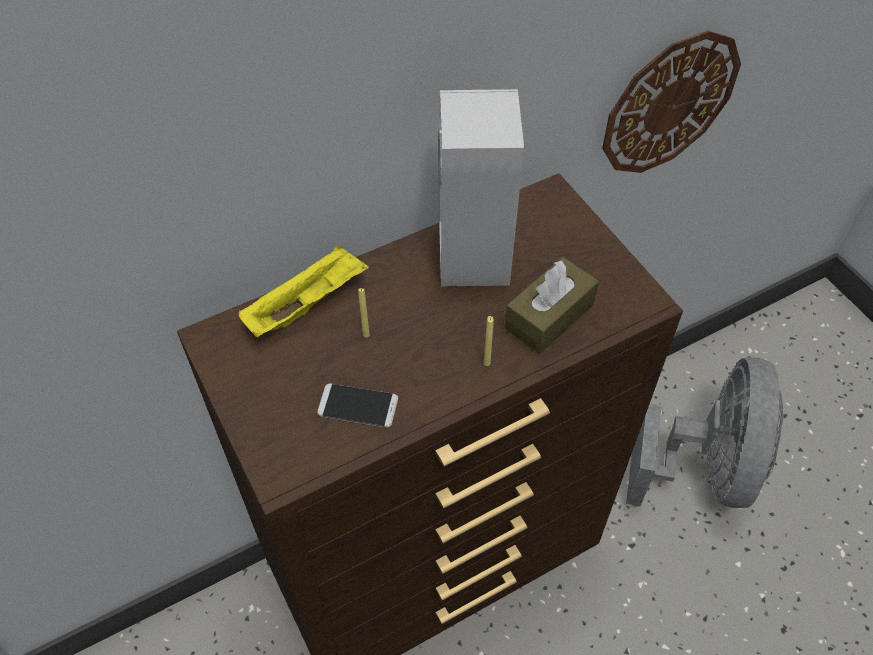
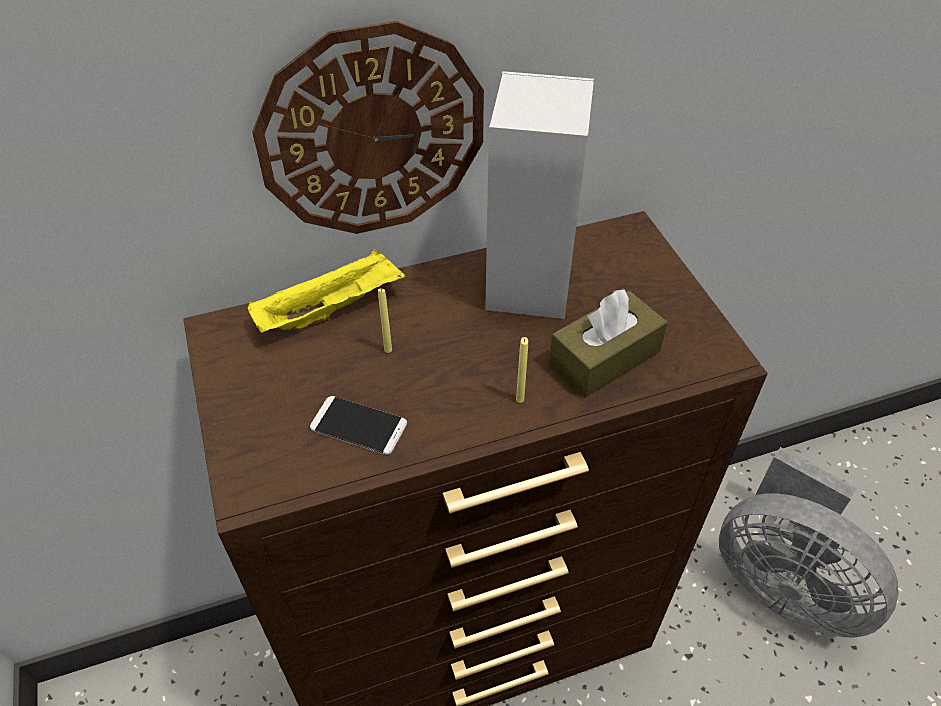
camera: 10 degrees right, 5 degrees down
(669, 103) = (781, 152): wall clock -> wall clock (372, 134)
(704, 468) = (782, 583): grey fan -> grey fan turned 105 degrees clockwise

